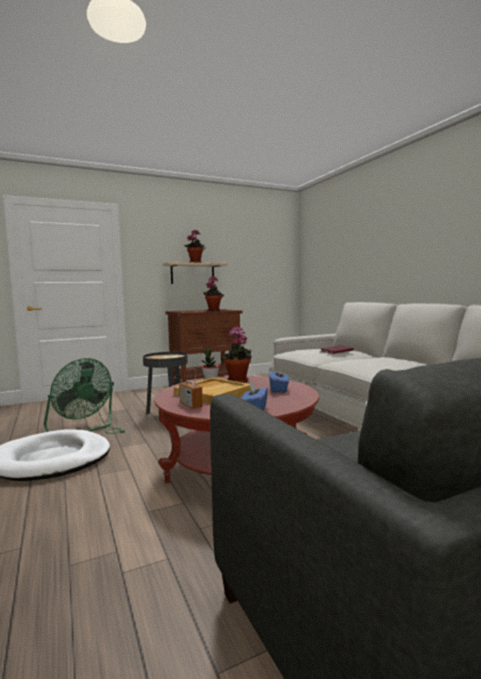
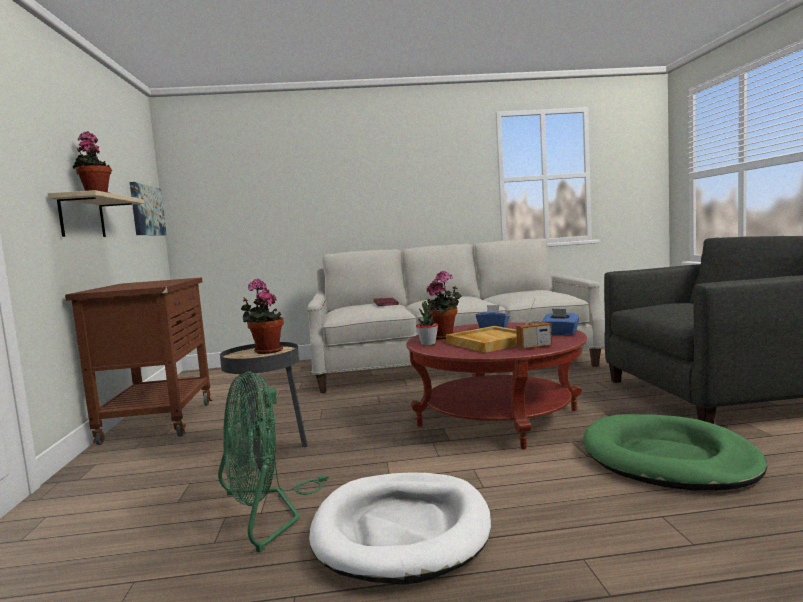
camera: 70 degrees left, 0 degrees up
(135, 557) = (668, 459): none -> green dog bed
(213, 310) = (167, 282): potted plant -> potted plant (266, 351)
(273, 266) = (147, 210): none -> picture

